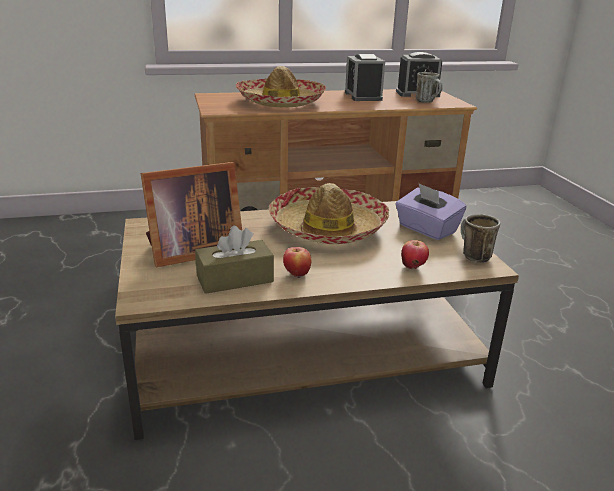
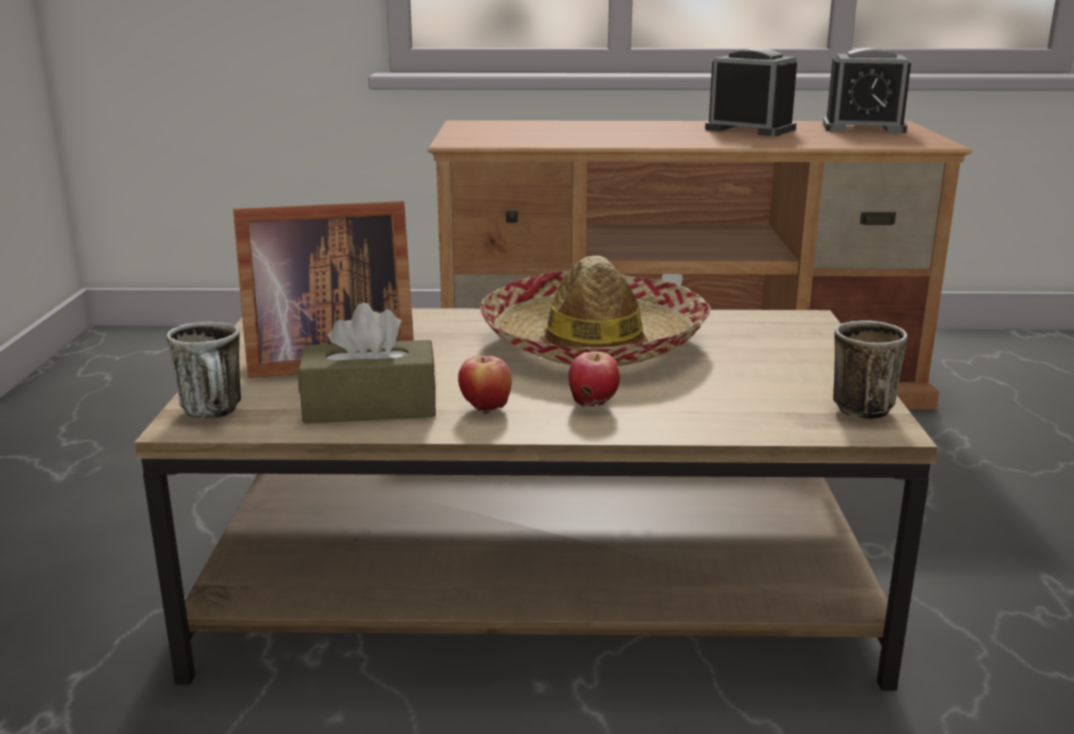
camera: 15 degrees right, 5 degrees down
(280, 102) = (585, 133): hat -> none
(363, 96) = (750, 129): alarm clock -> alarm clock turned 120 degrees clockwise
(413, 267) = (719, 416): apple -> apple (593, 405)
(426, 229) = (787, 358): purple tissue box -> none
(428, 101) = (874, 139): mug -> mug (217, 414)

